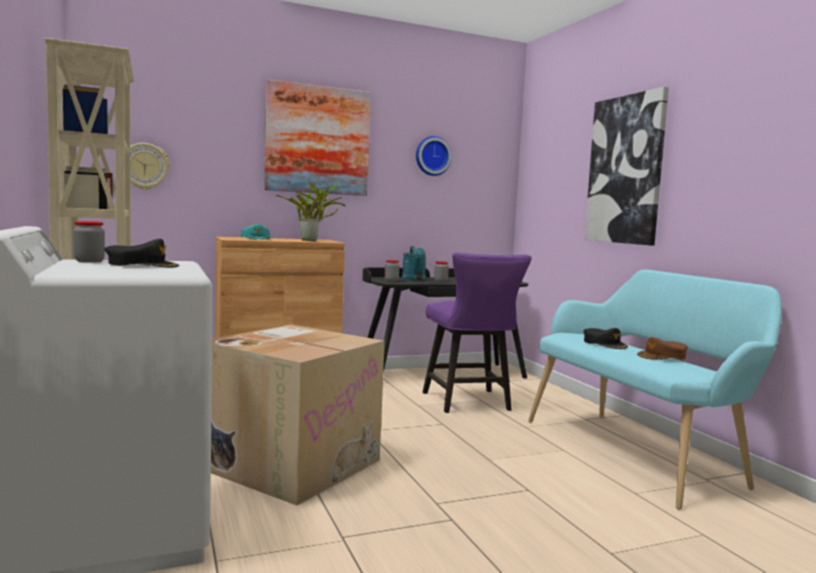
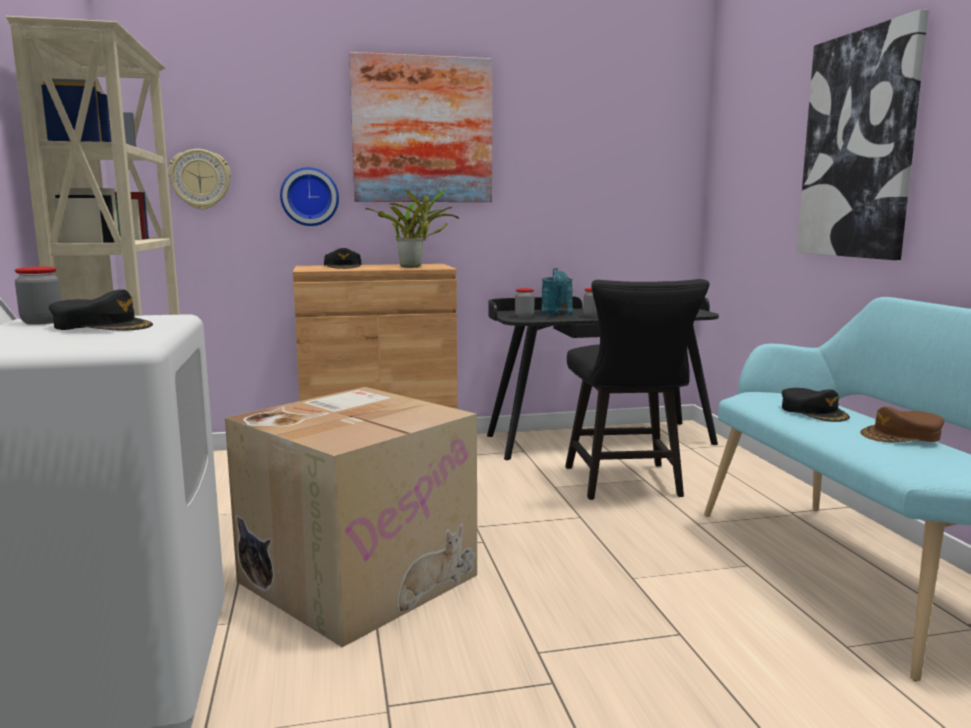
camera: 10 degrees right, 5 degrees up
(256, 238) = (343, 266): turquoise cap -> black cap
(432, 156) = (582, 142): wall clock -> wall clock (309, 197)
(469, 403) = (626, 484): purple chair -> black chair

